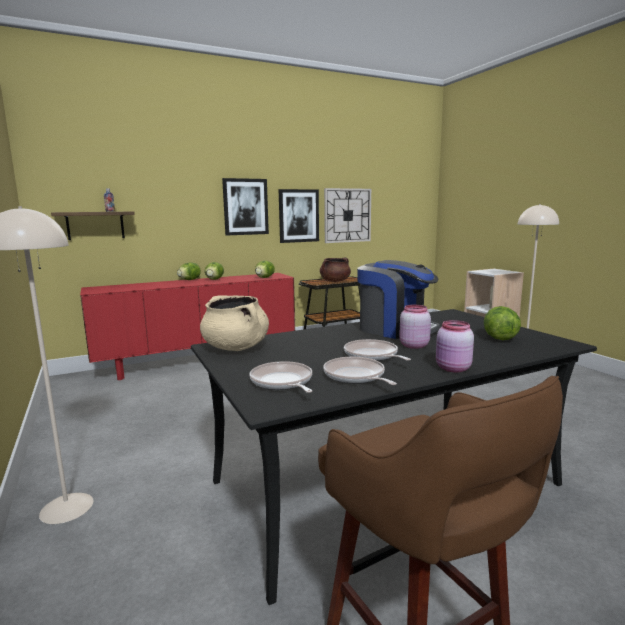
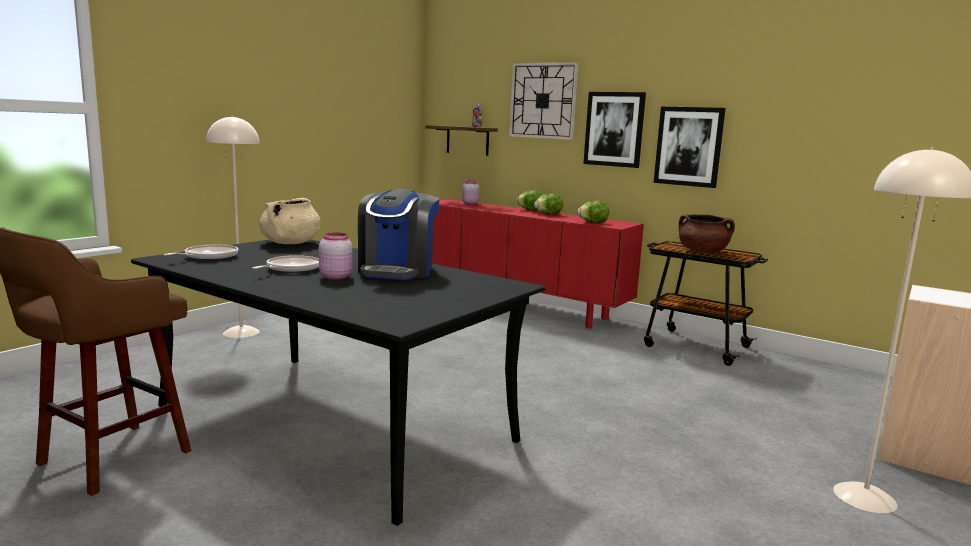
camera: 60 degrees right, 0 degrees up
(347, 215) = (778, 152): wall clock -> wall clock (543, 101)
(355, 376) = (229, 268): frying pan -> none
(453, 369) = (263, 288): pink jar -> pink jar (469, 203)
(499, 338) = (398, 301): lettuce -> none

